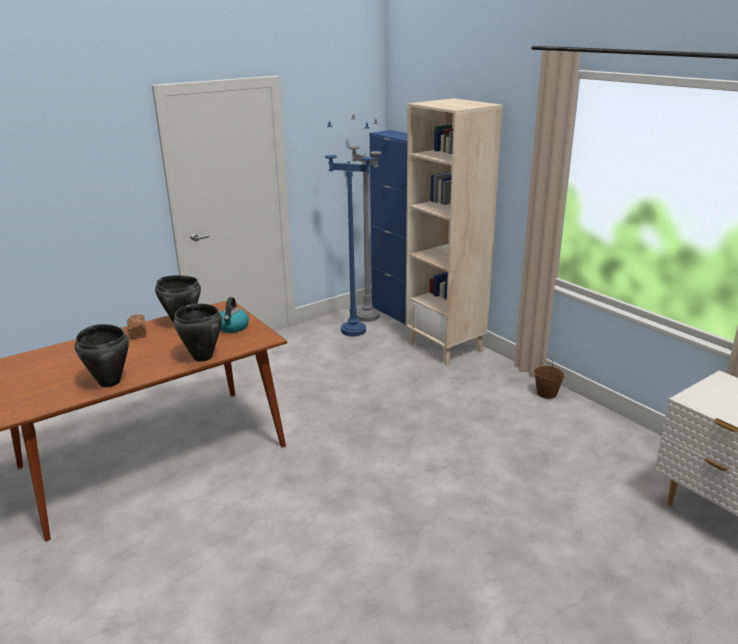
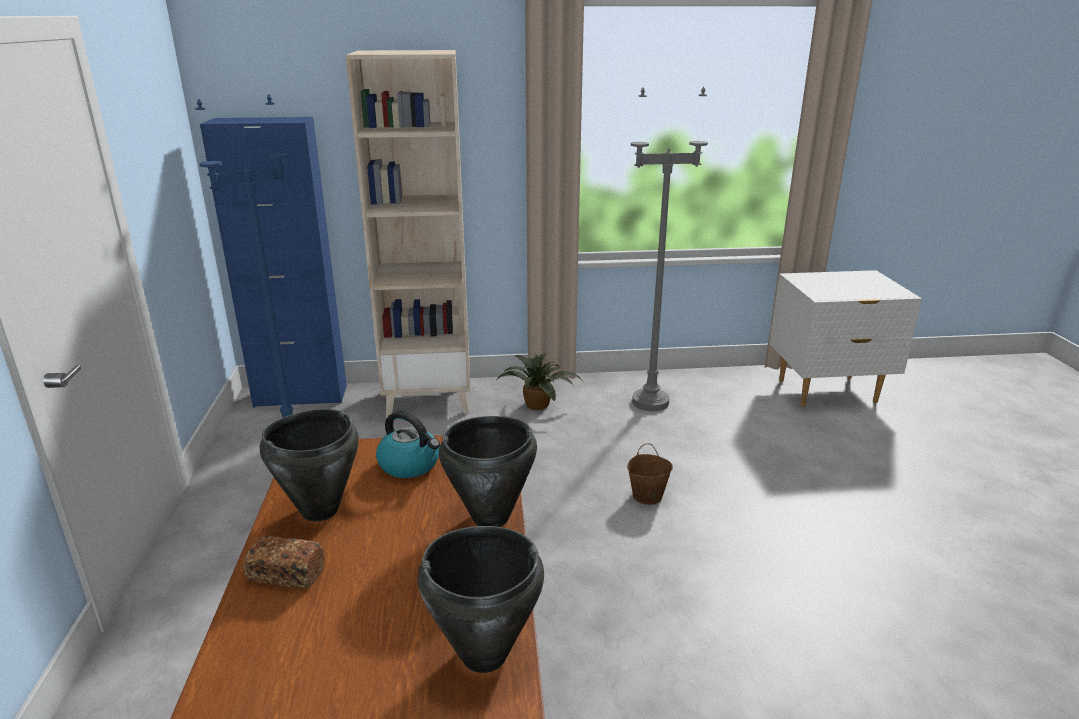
camera: 60 degrees left, 0 degrees up
(367, 316) = (272, 419): grey floor lamp -> grey floor lamp (650, 402)
(491, 383) = (539, 404): none -> potted plant
(546, 393) = (590, 385): brown bucket -> brown bucket (646, 496)

